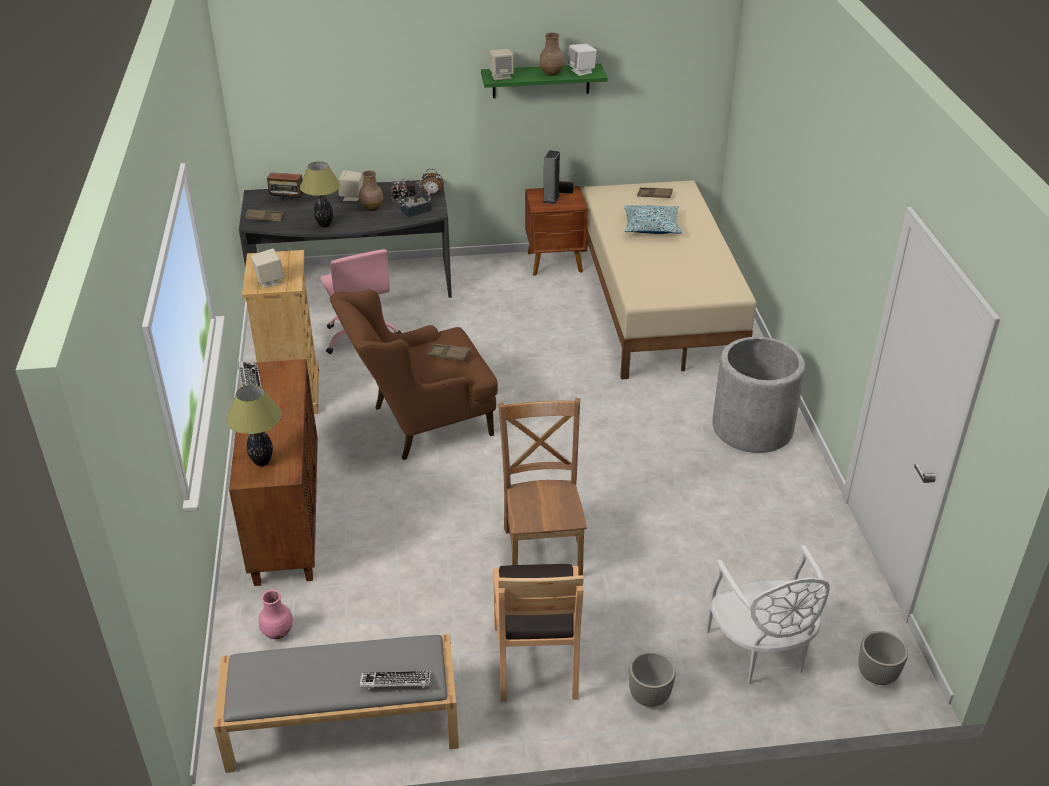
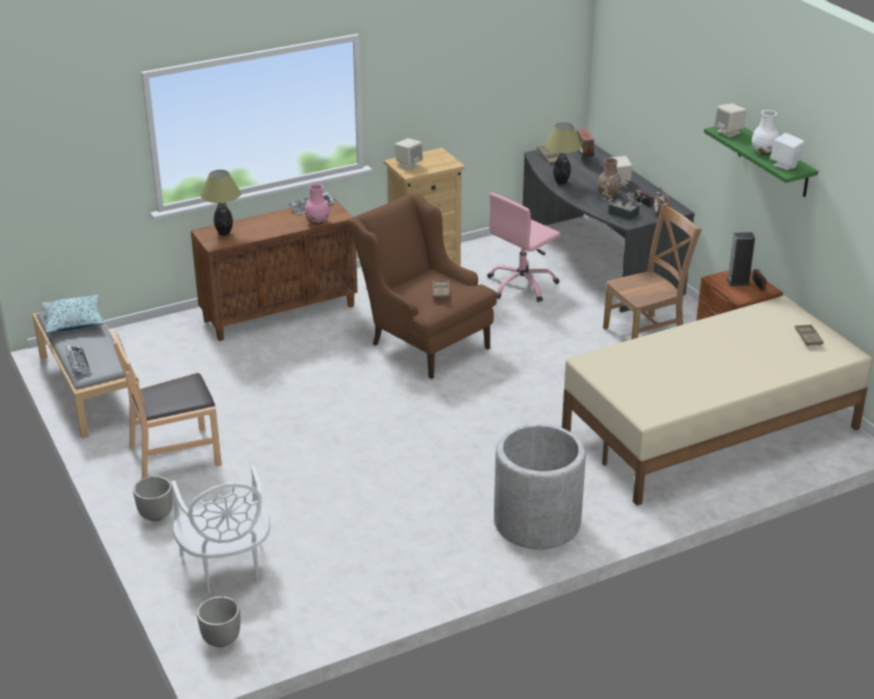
camera: 70 degrees right, 5 degrees down
(277, 633) = (163, 341): pink vase -> pink vase (317, 221)
(543, 549) = (299, 433): brown chair -> brown chair (646, 333)
(551, 73) = (763, 152): brown vase -> white vase
(651, 227) = (737, 346): pillow -> pillow (74, 321)
(760, 651) = (226, 567): white chair -> white chair turned 75 degrees counterclockwise

